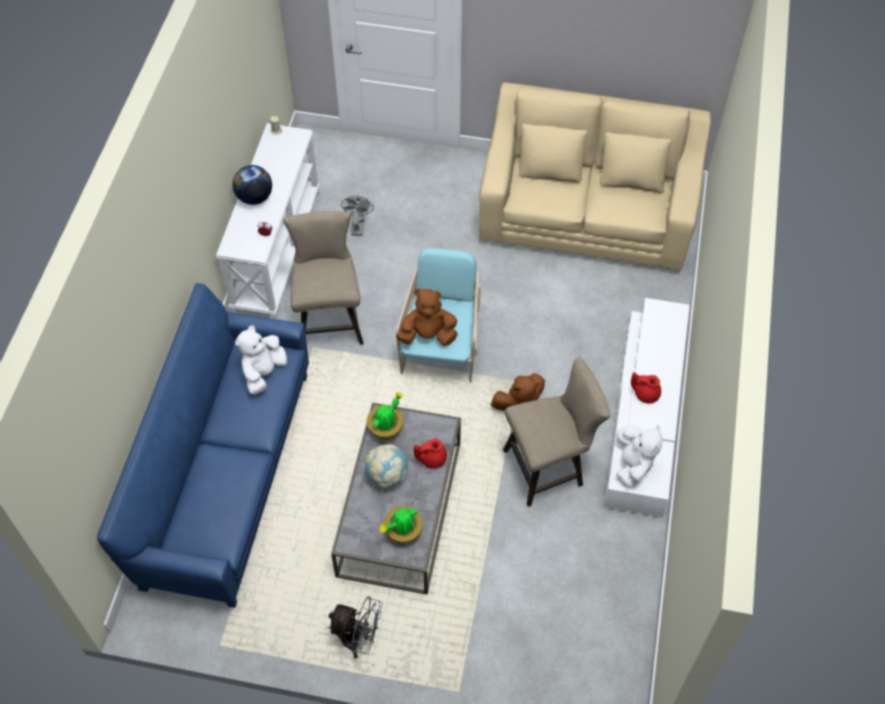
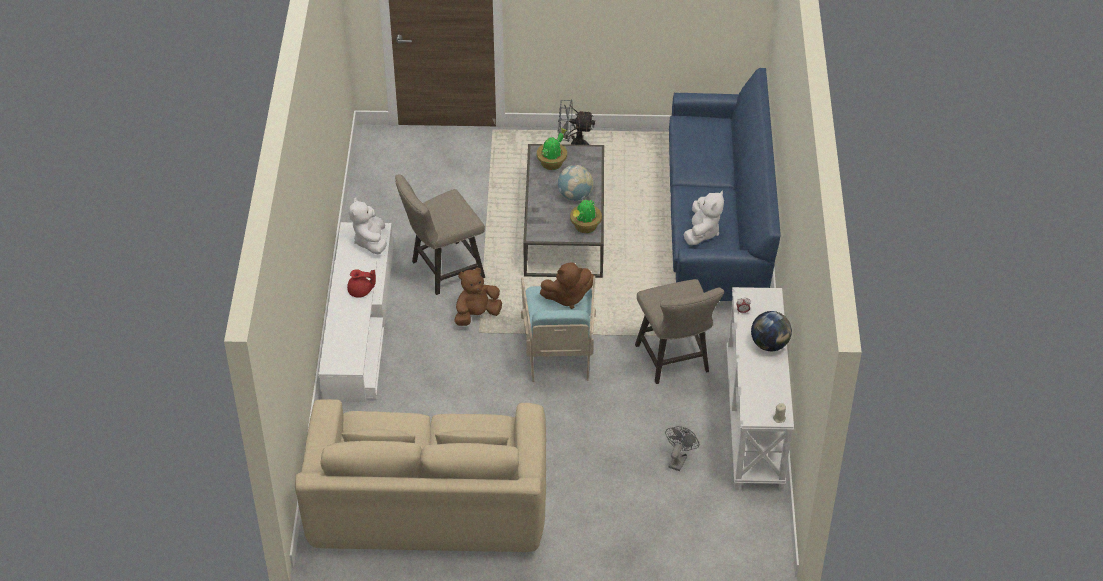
camera: 170 degrees right, 10 degrees down
(358, 226) = (678, 459): grey fan -> grey fan turned 150 degrees counterclockwise
(431, 458) = (541, 211): red teapot -> none

